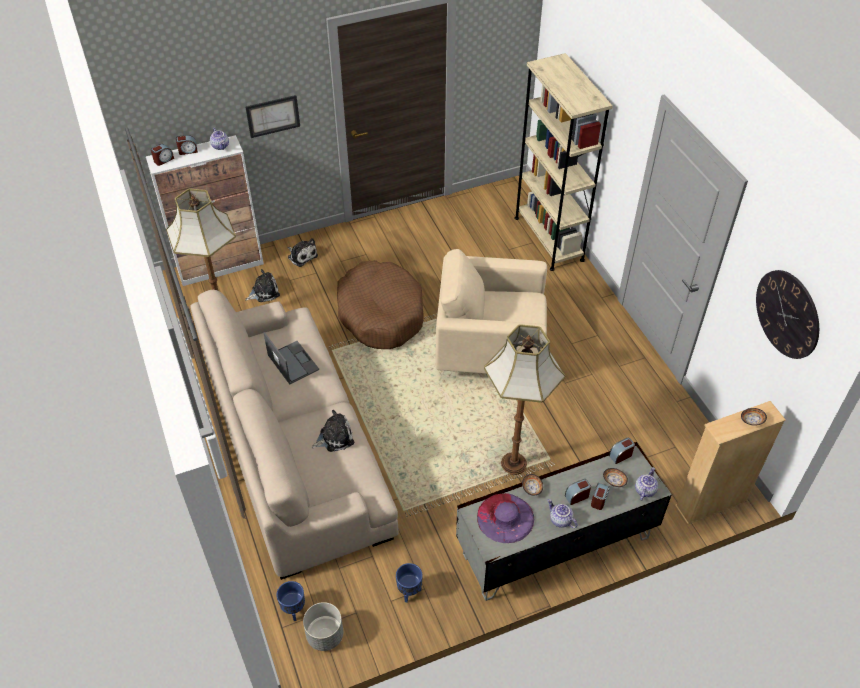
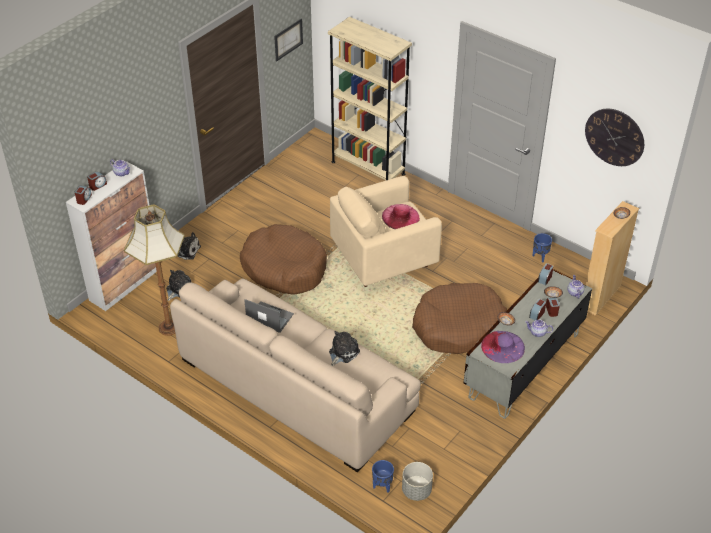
camera: 30 degrees left, 5 degrees down
(273, 116) = (148, 135): picture -> picture (288, 39)
(409, 592) = (451, 438): blue planter -> blue planter (540, 257)
(513, 463) = (458, 327): floor lamp -> brown dog bed
(516, 308) = (400, 217): none -> pink hat

